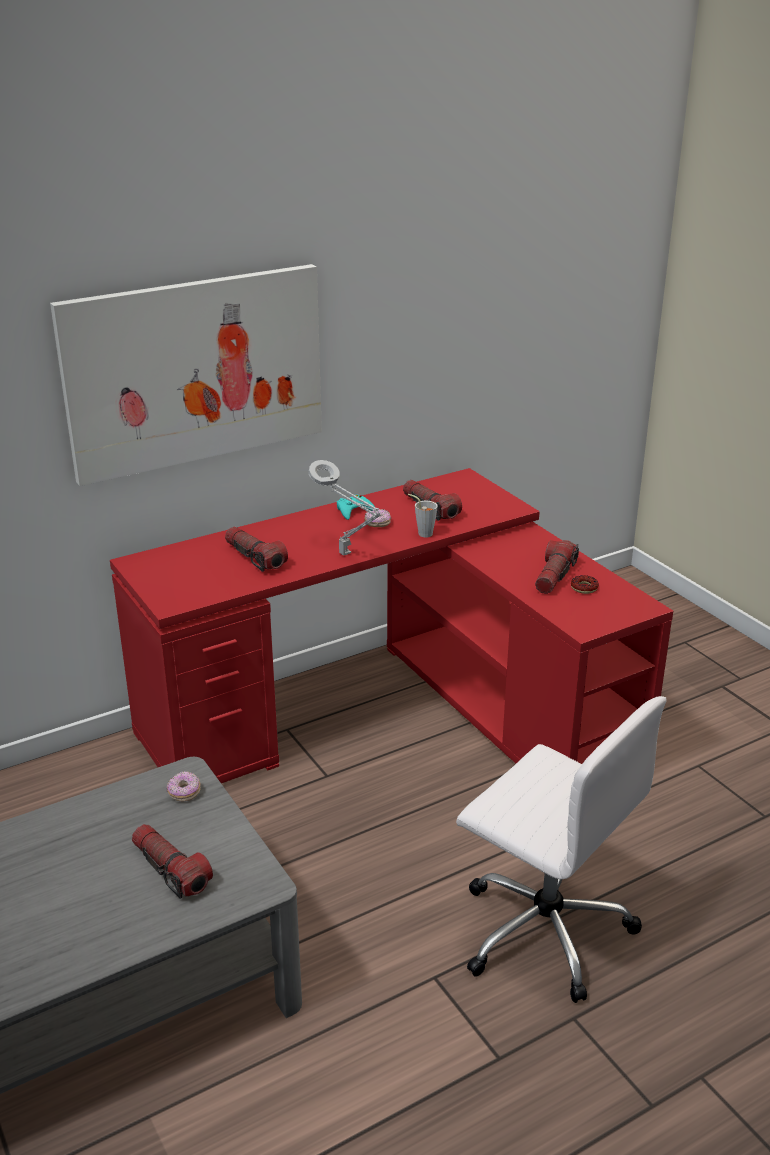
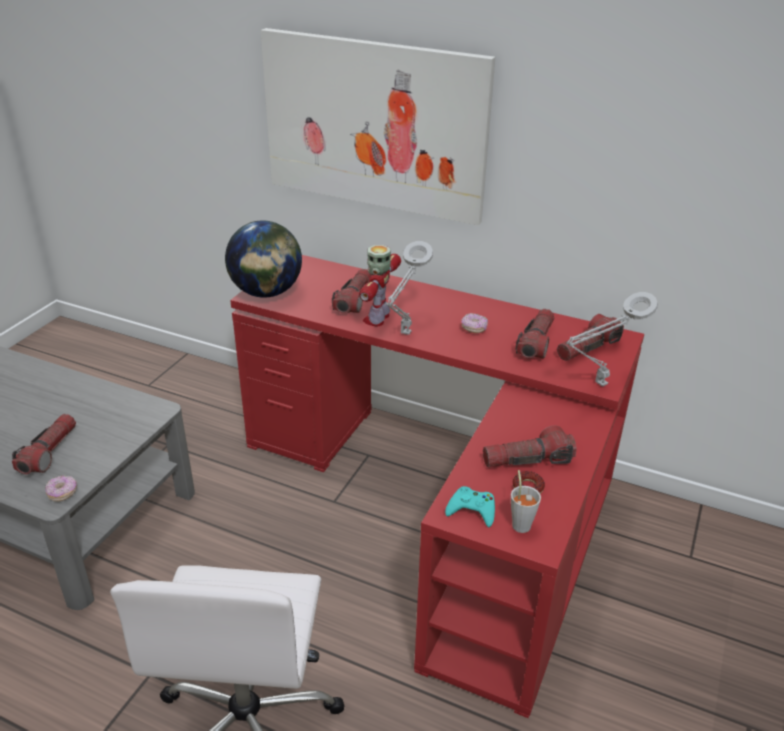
camera: 55 degrees right, 5 degrees up
(176, 596) = (266, 293): none -> globe
(184, 793) = (135, 419): donut -> donut (62, 493)
(303, 558) = (378, 318): none -> toy robot
(354, 511) = (481, 310): turquoise game controller -> turquoise game controller (472, 510)
(422, 533) = (487, 354): grey cup -> grey cup (520, 522)
(462, 493) = (588, 347): none -> flashlight
(513, 509) = (598, 385): none -> grey table lamp

